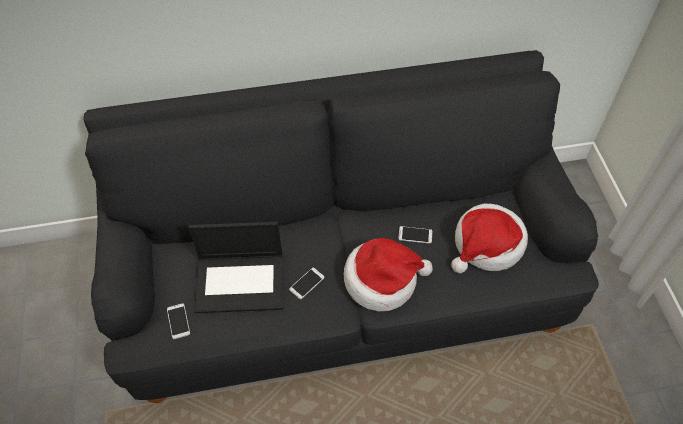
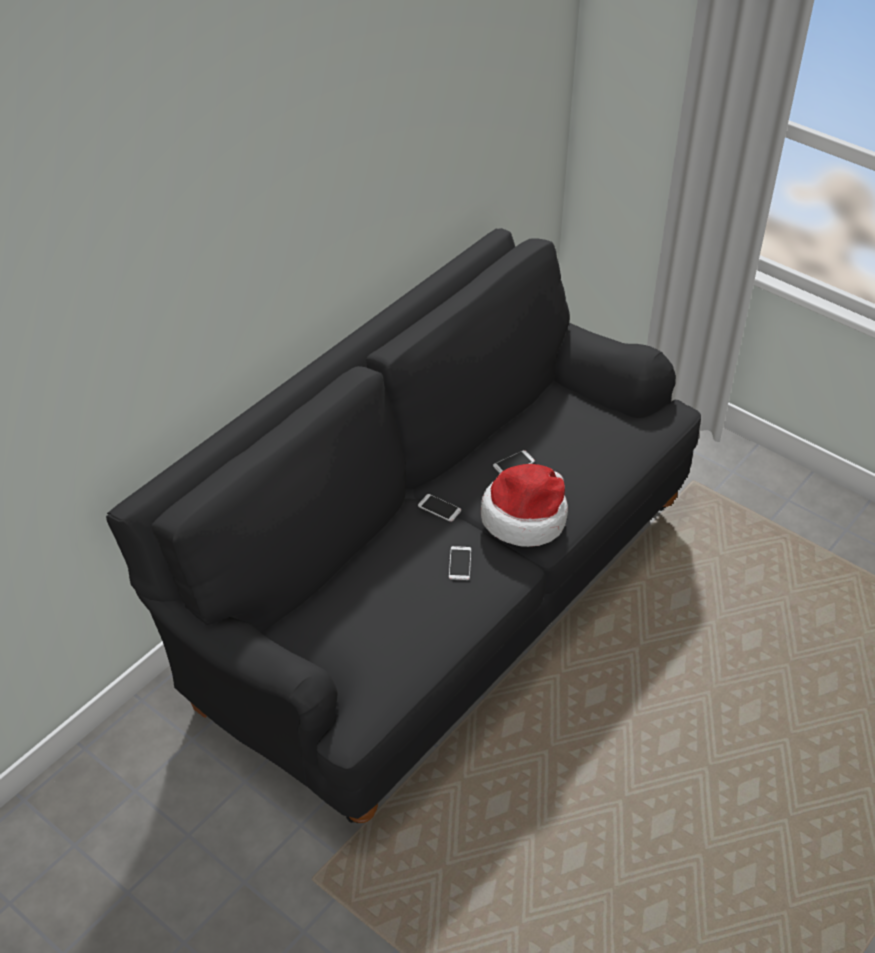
camera: 40 degrees left, 10 degrees down
(178, 321) = (373, 674): phone -> phone (439, 508)
(241, 282) = (396, 602): laptop -> none
(486, 245) = (584, 434): hat -> none

